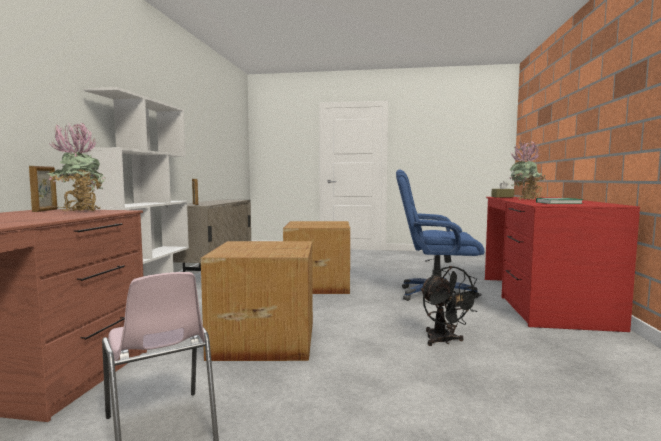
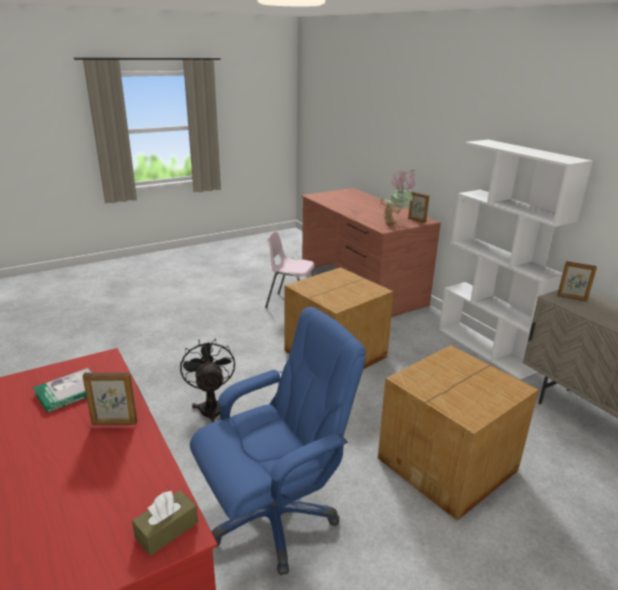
camera: 140 degrees right, 20 degrees up
(443, 341) = (211, 407): black fan -> black fan turned 45 degrees clockwise
(526, 200) = (114, 423): potted plant -> picture frame

